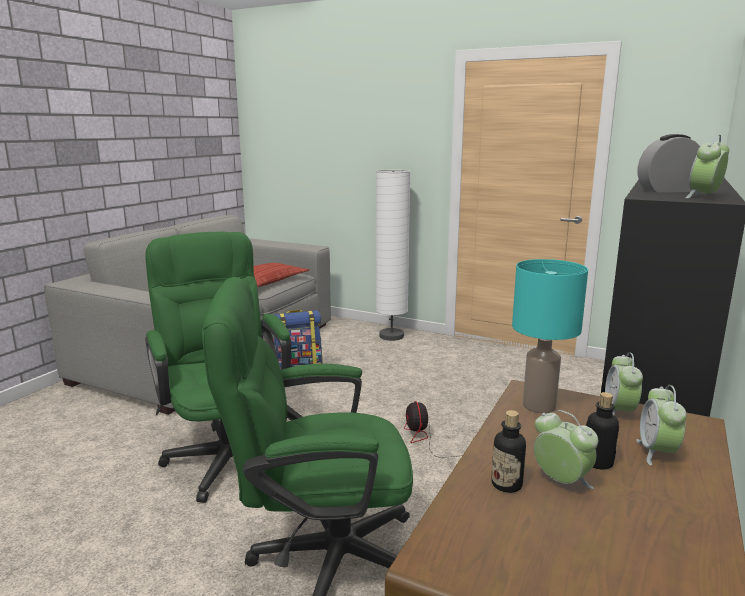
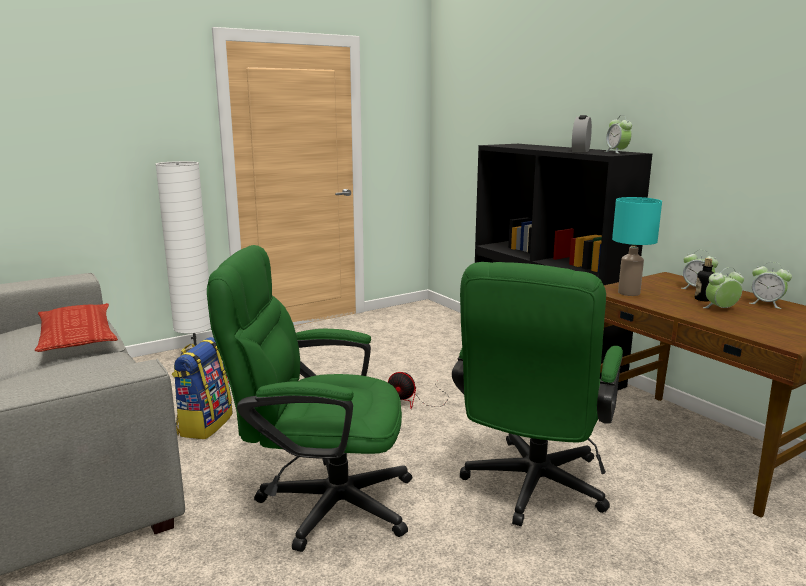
camera: 60 degrees left, 0 degrees up
(506, 484) = (721, 318): bottle -> none
(619, 413) = (647, 283): alarm clock -> alarm clock (766, 304)

